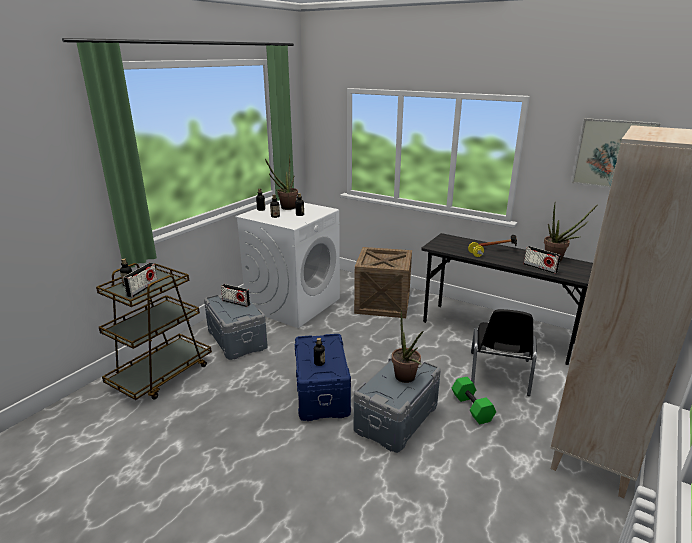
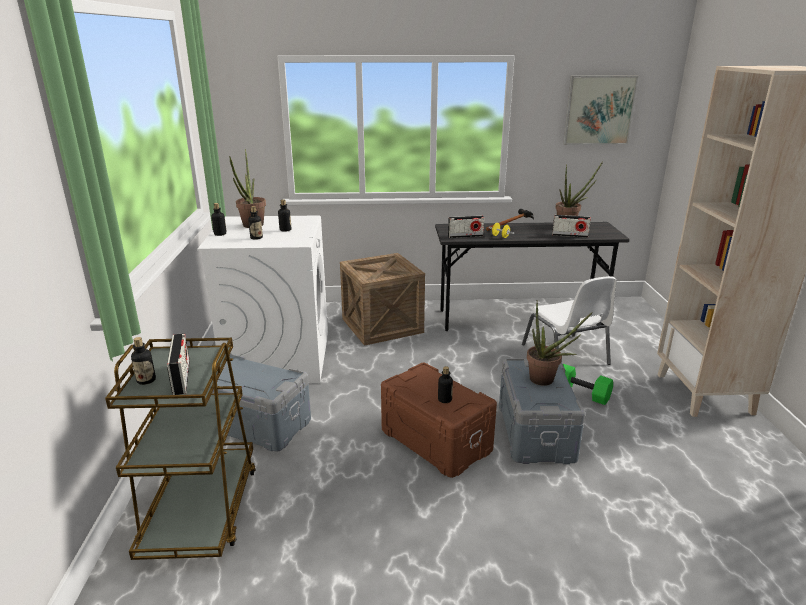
camera: 35 degrees left, 0 degrees up
(236, 303) = (246, 371): radio -> radio (465, 236)
(322, 393) = (436, 440): blue storage box -> brown storage box
(499, 374) = (566, 355): black chair -> white chair

